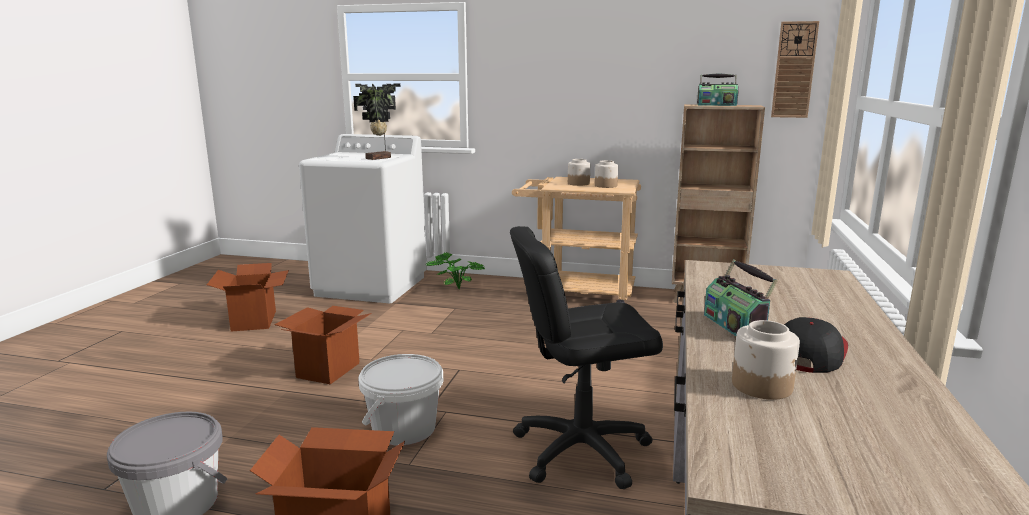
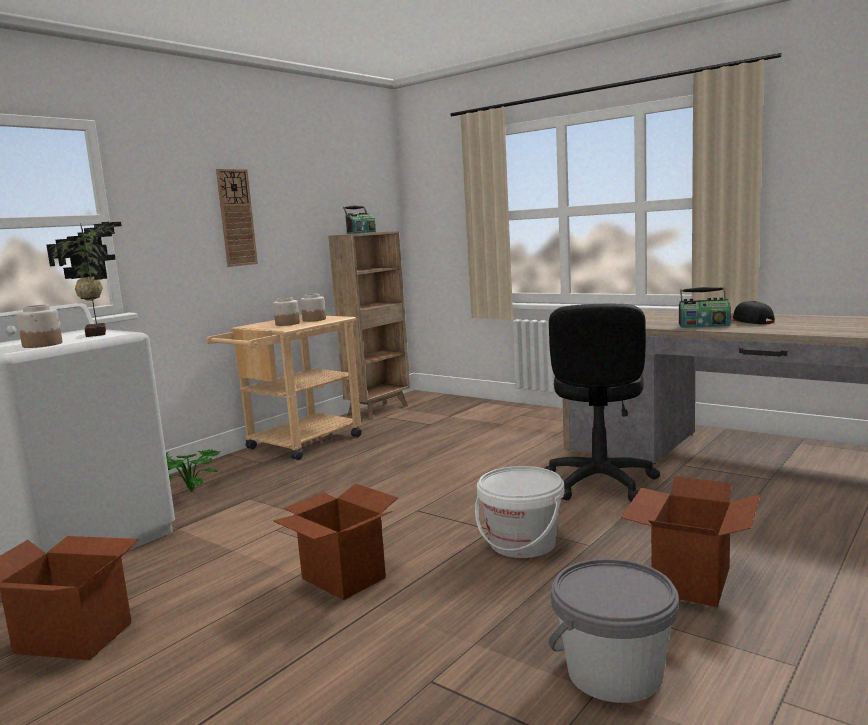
camera: 65 degrees left, 5 degrees down
(762, 386) = (791, 327): jar -> jar (43, 344)
(794, 70) = (384, 202): wall clock -> wall clock (236, 218)

